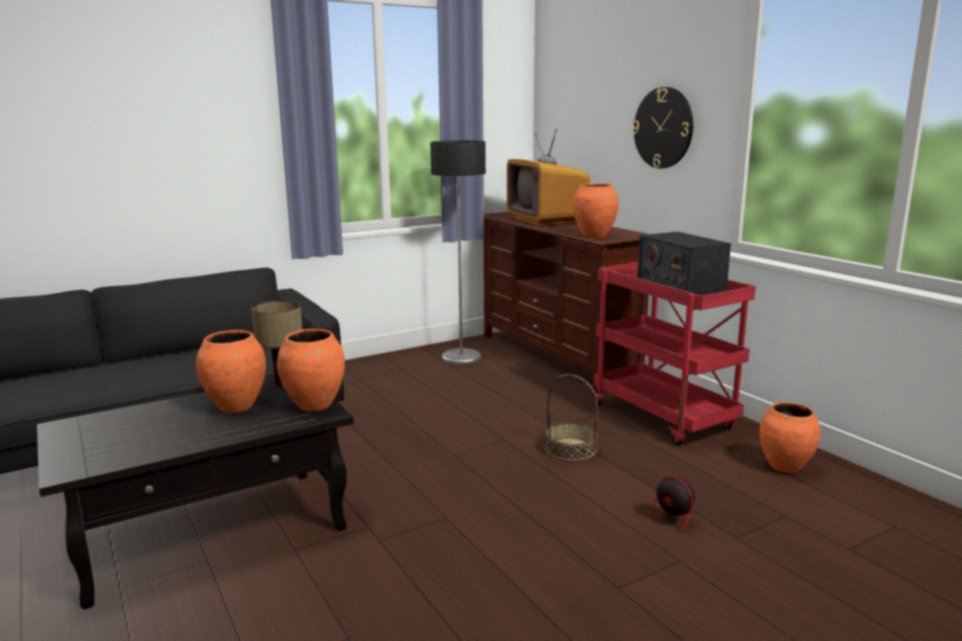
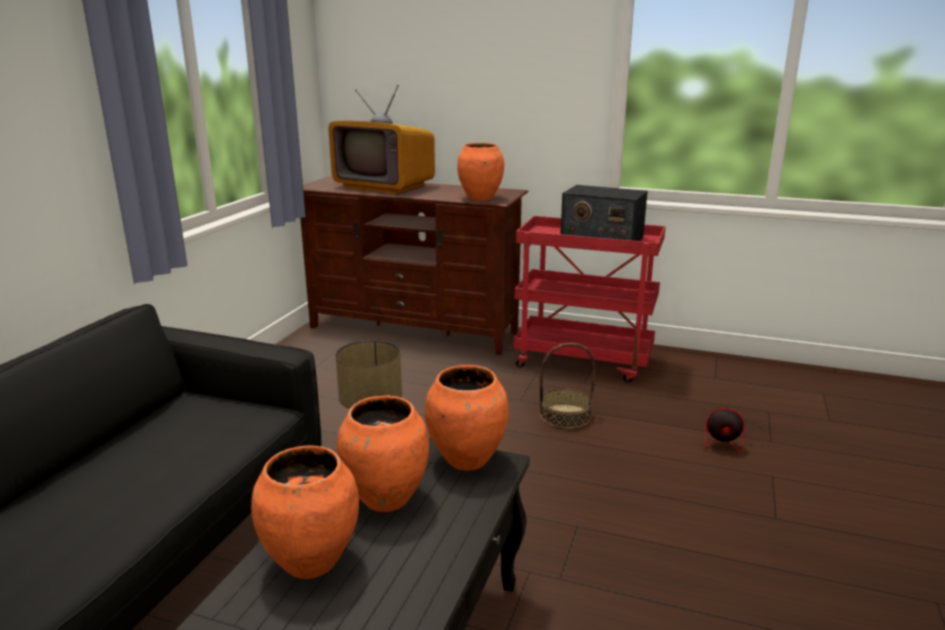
camera: 40 degrees left, 5 degrees up
(461, 357) = (323, 357): floor lamp -> none
(663, 128) = (520, 82): wall clock -> none
(784, 467) = (712, 373): orange vase -> orange vase (310, 562)

